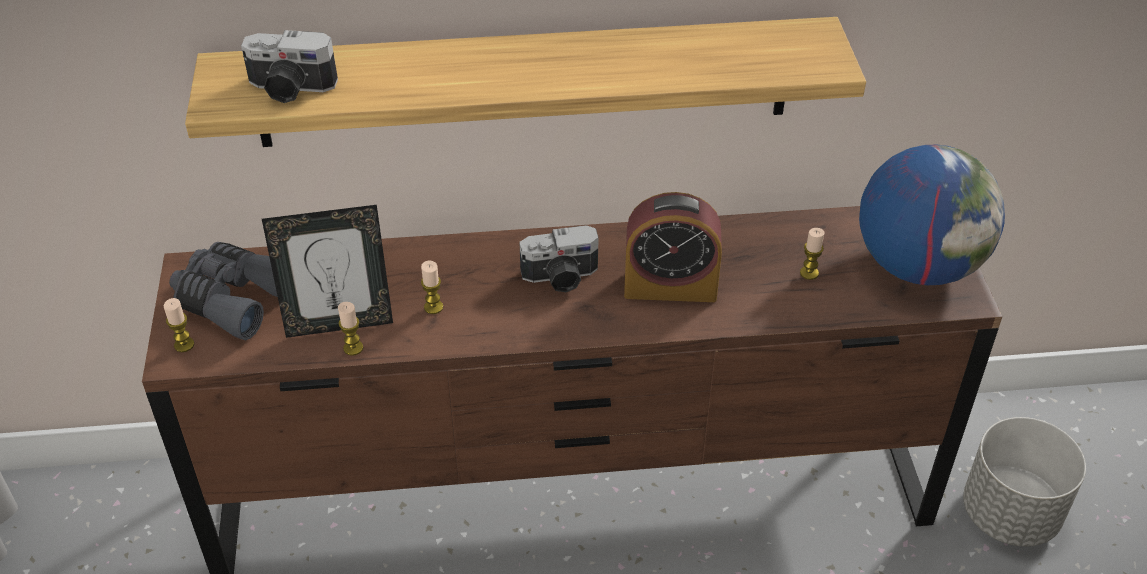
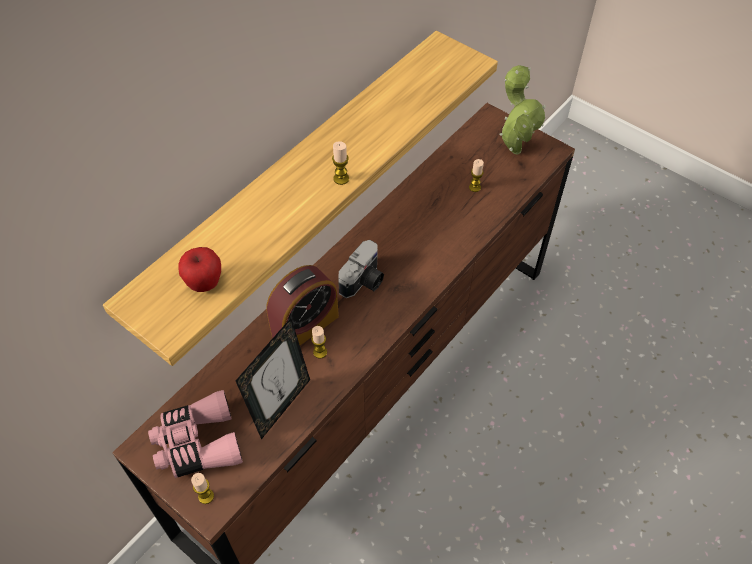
camera: 45 degrees left, 10 degrees up
(233, 298) = (197, 443): grey binoculars -> pink binoculars
(290, 89) = (204, 283): camera -> apple
(353, 348) = (307, 412): candle -> candle (341, 178)
(670, 286) = (422, 244): alarm clock -> alarm clock (305, 325)
(918, 265) = (514, 147): globe -> potted plant
(1010, 514) = (562, 243): grey planter -> none

